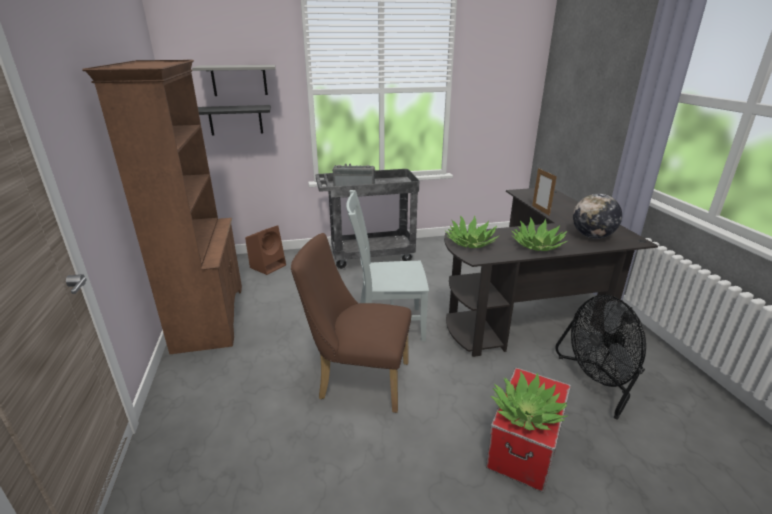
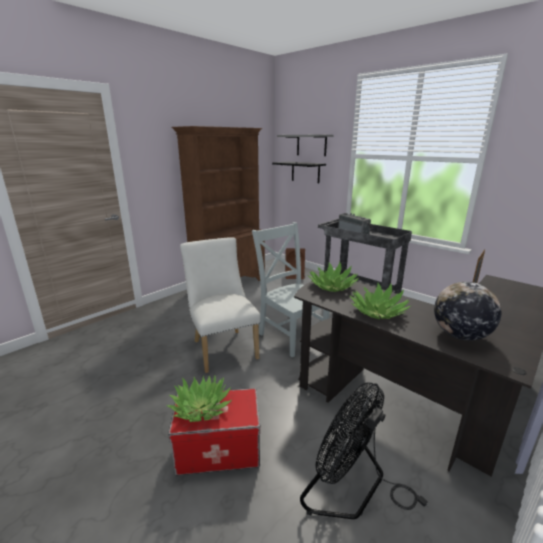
camera: 55 degrees right, 5 degrees down
(357, 380) = (223, 347): brown chair -> white chair

